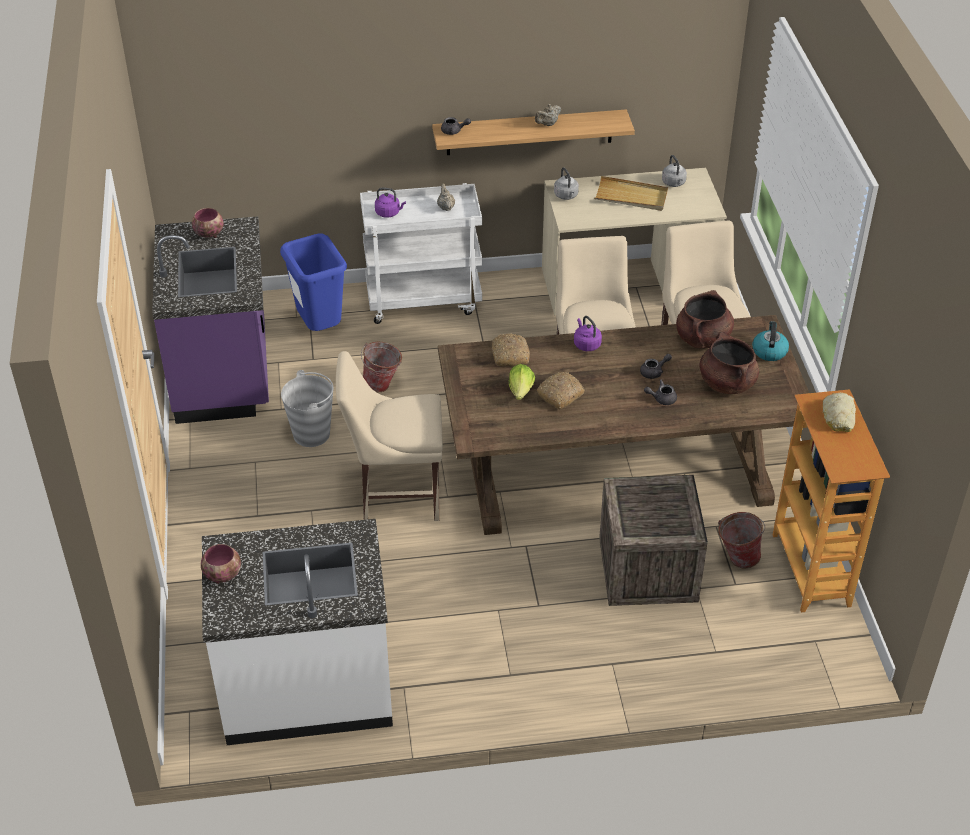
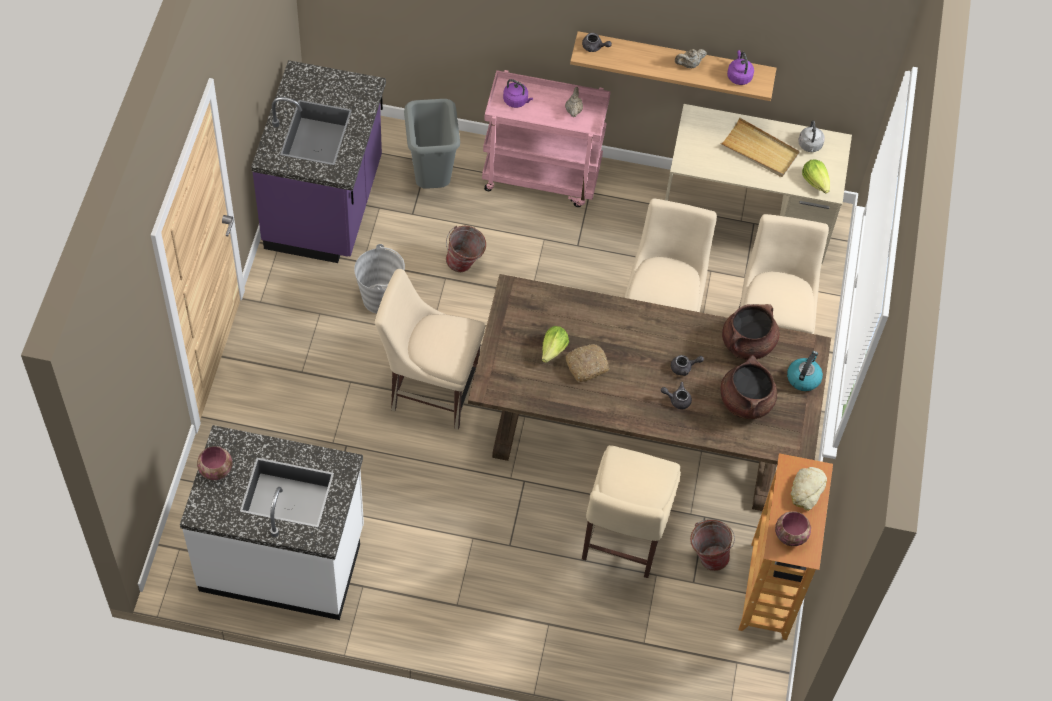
camera: 15 degrees right, 15 degrees up
(209, 233) = (333, 86): bowl -> bowl (790, 534)
(319, 328) = (431, 180): blue trash can -> grey trash can
(424, 300) = (542, 176): white cart -> pink cart
(509, 355) = (560, 306): bread -> none
(566, 196) = (696, 130): grey kettle -> none
(586, 344) = (636, 316): purple kettle -> purple kettle (739, 76)
(647, 569) = (622, 541): crate -> beige chair
(694, 206) = (816, 181): none -> lettuce

